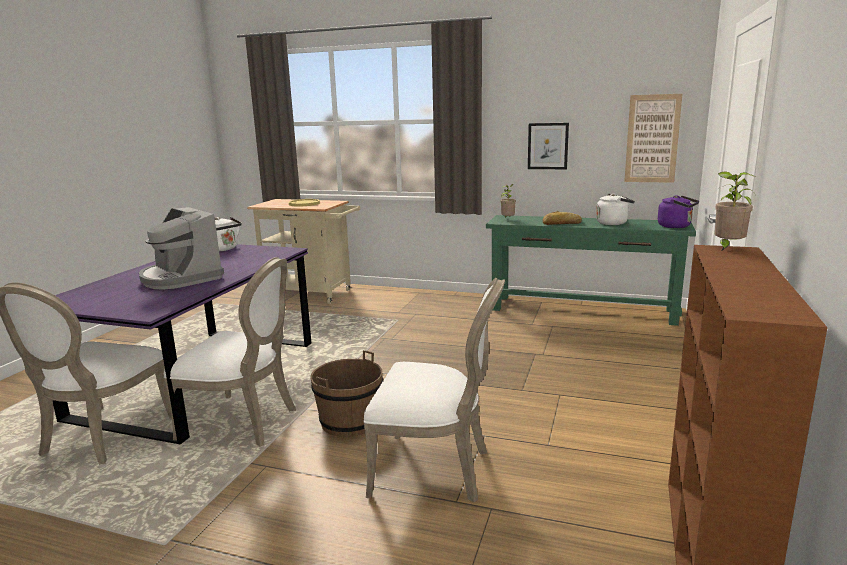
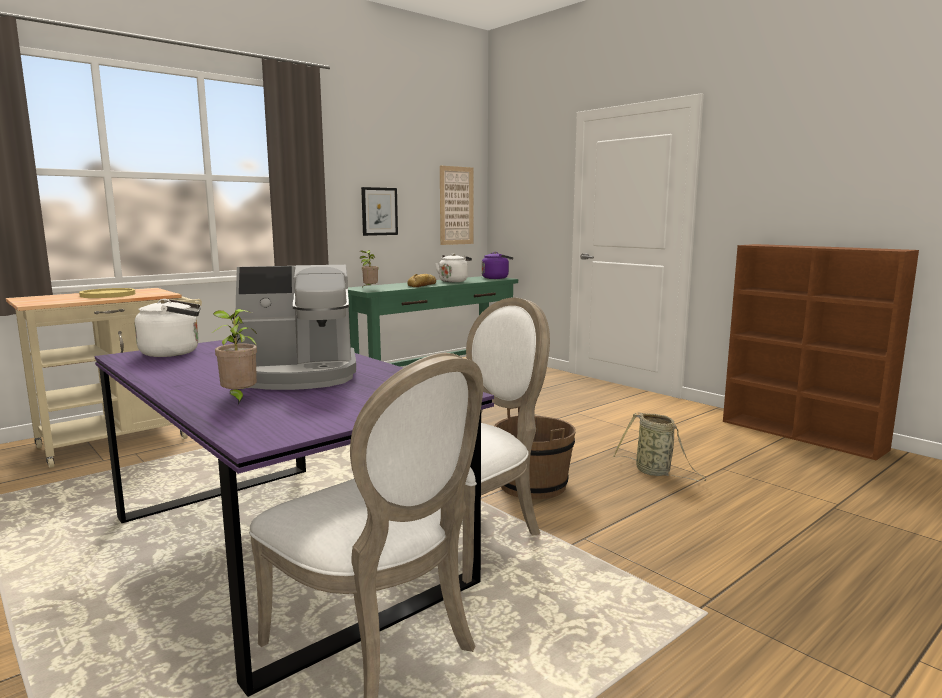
camera: 60 degrees left, 5 degrees down
(436, 470) = (655, 472): white chair -> basket
(727, 248) = (754, 244): potted plant -> potted plant (239, 399)

